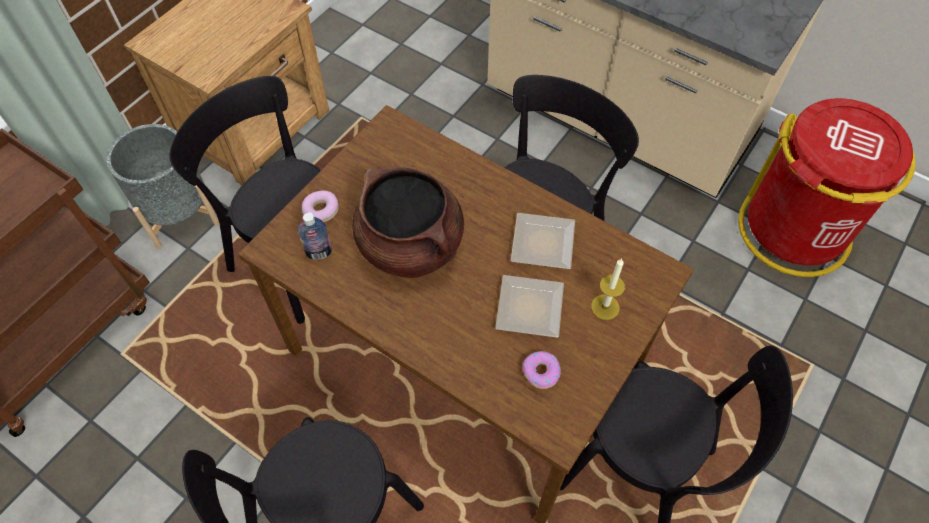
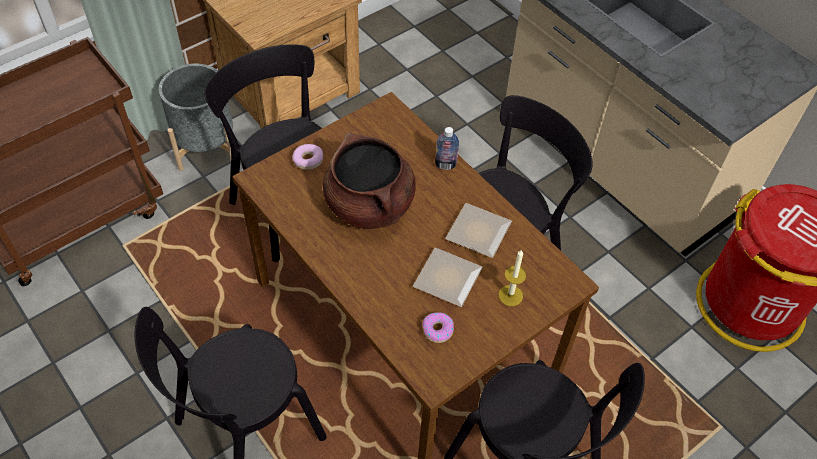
camera: 15 degrees right, 5 degrees down
(319, 253) = (295, 192): bottle -> bottle (445, 165)

